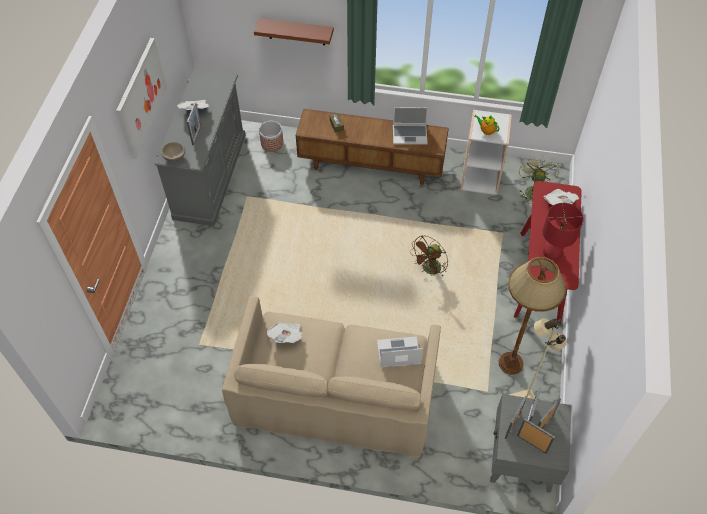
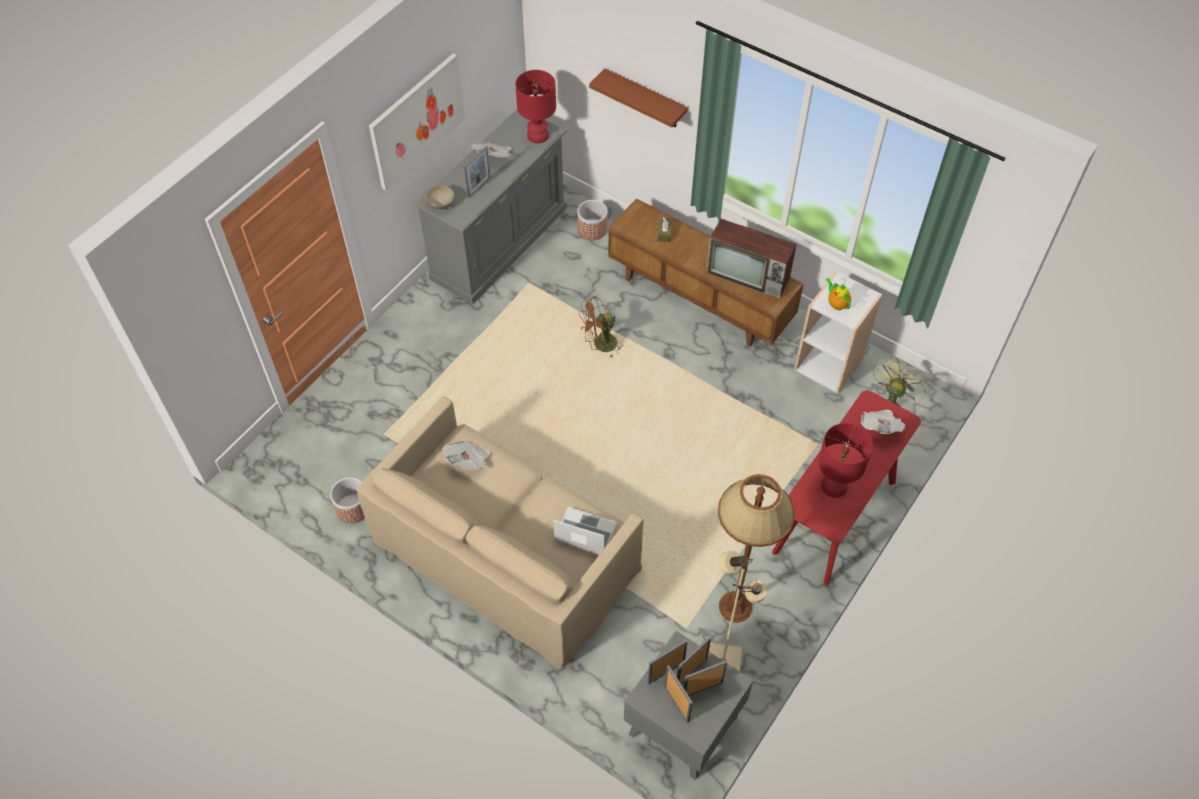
camera: 25 degrees right, 0 degrees up
(205, 408) = (353, 508): none -> planter
(219, 84) = (538, 135): none -> red table lamp
(410, 134) = (749, 276): laptop -> television
(429, 270) = (698, 454): brown fan -> brown fan (600, 346)

